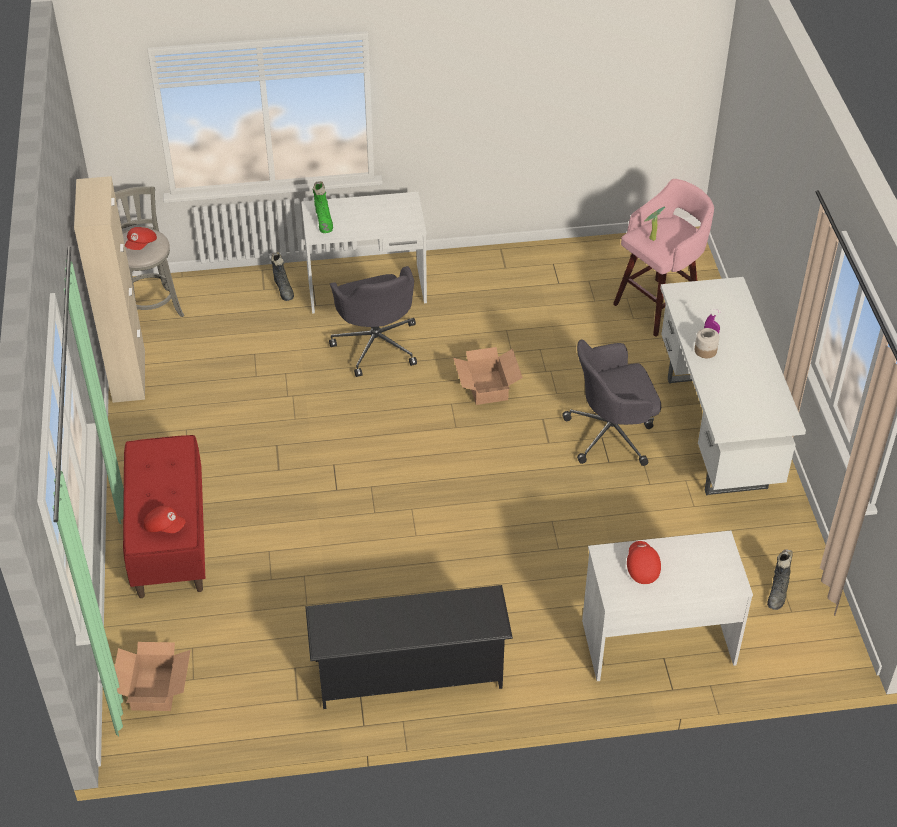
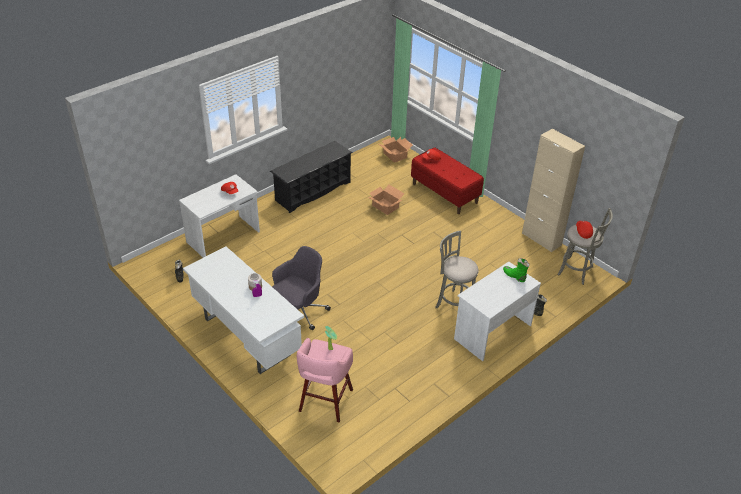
camera: 145 degrees right, 5 degrees down
(376, 344) = (453, 304): grey office chair -> grey stool
(487, 387) = (379, 307): cardboard box -> cardboard box (385, 206)

